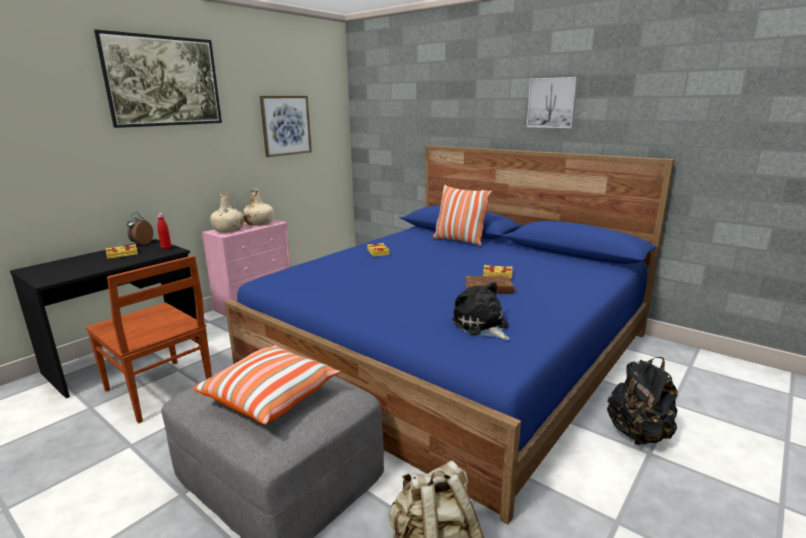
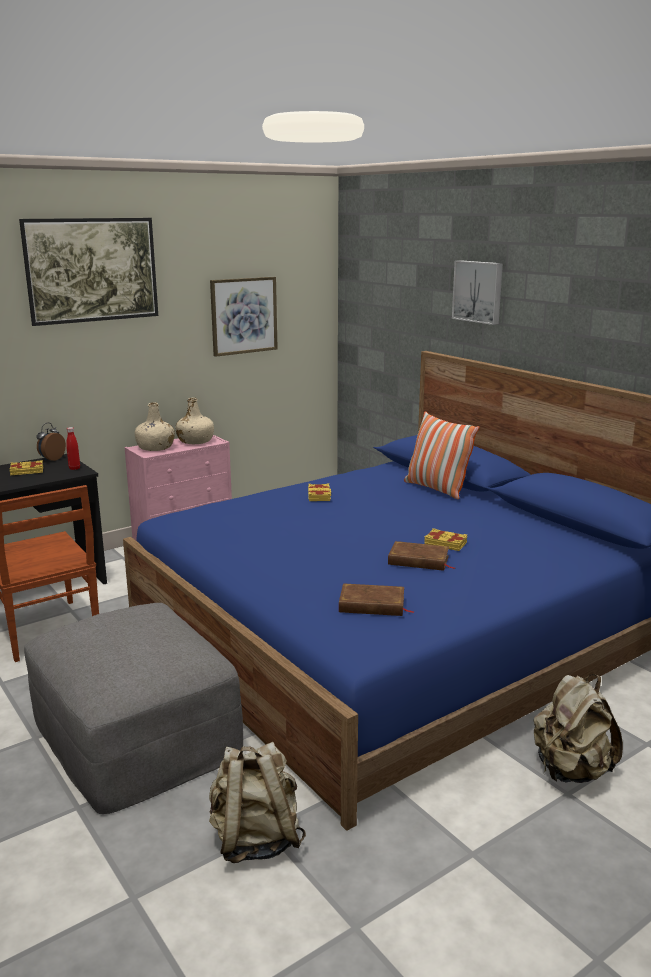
camera: 15 degrees right, 0 degrees up
(271, 396) = (123, 649): pillow -> none
(481, 325) = (372, 605): plush toy -> brown book
(552, 103) = (575, 312): picture -> picture (478, 291)
(638, 434) = (571, 770): black backpack -> beige backpack

